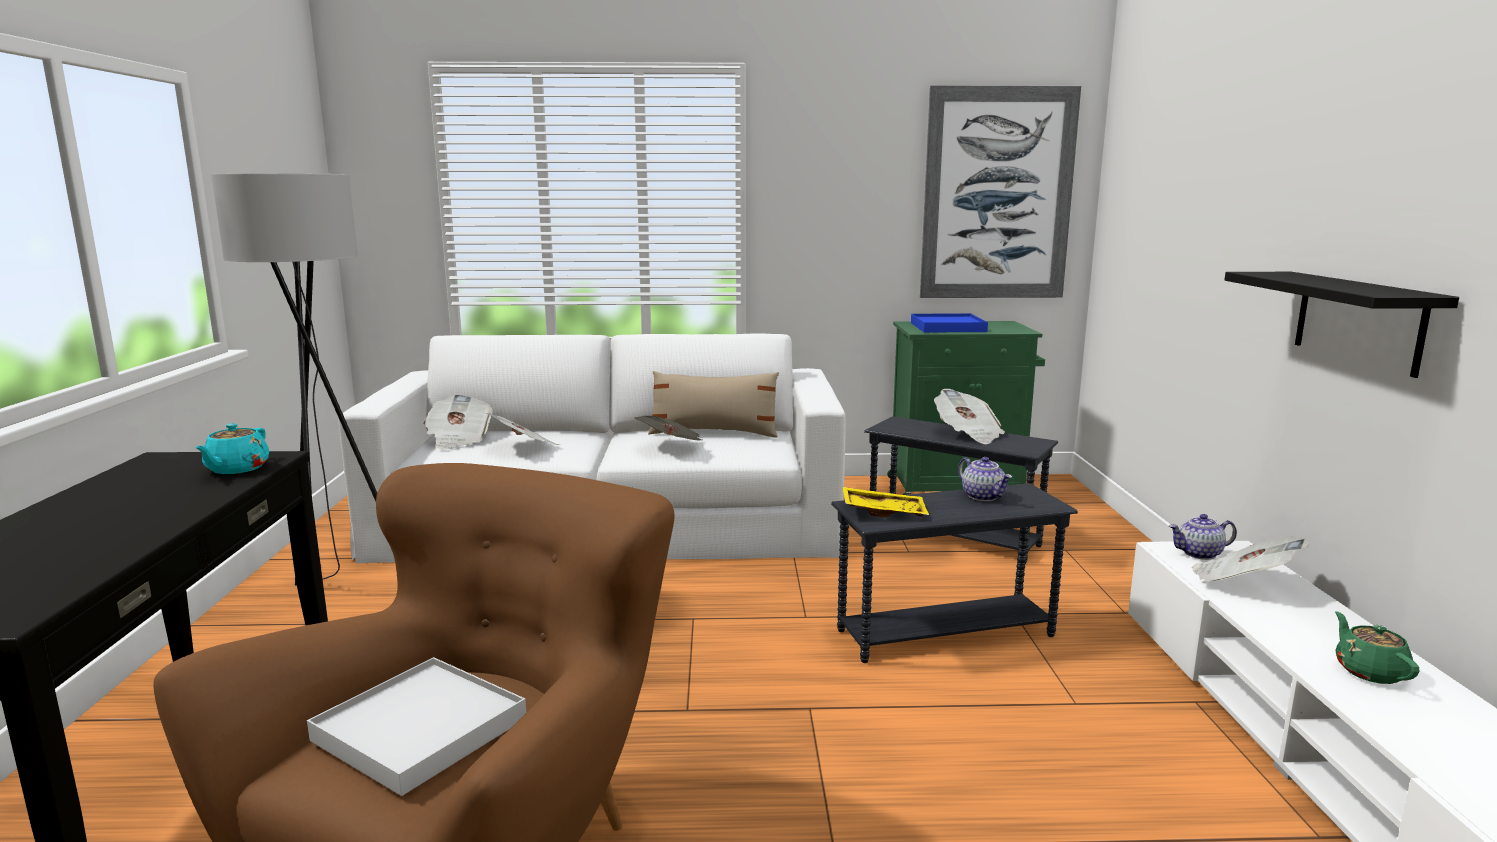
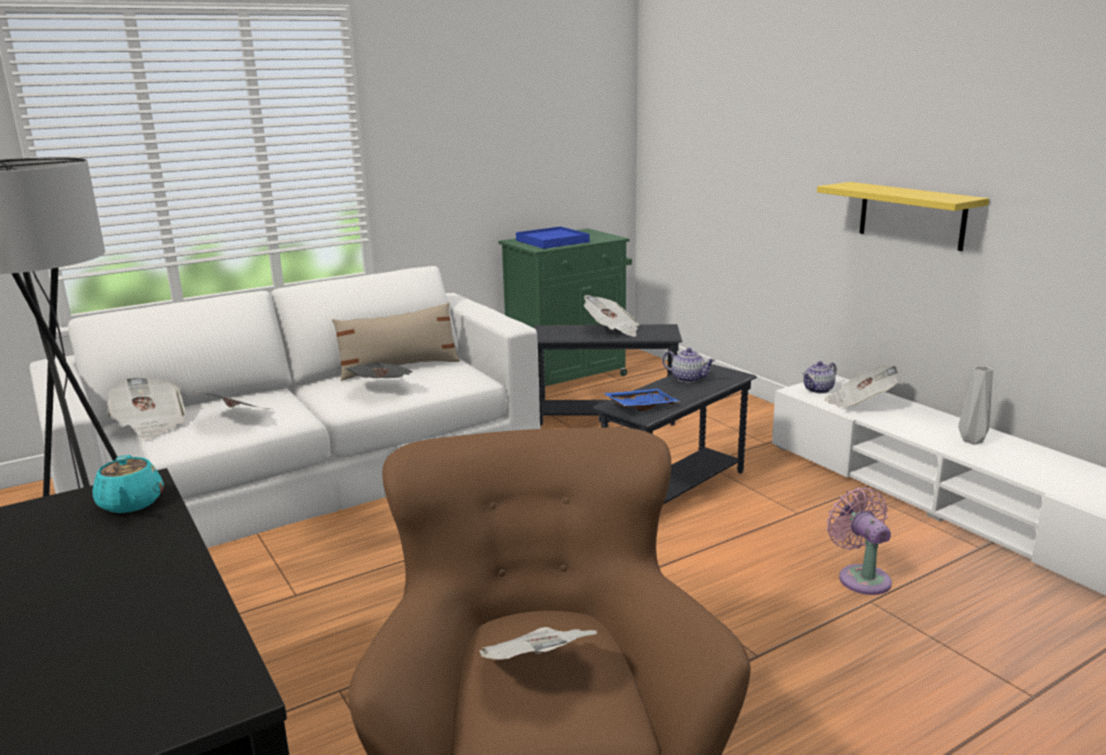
camera: 30 degrees left, 5 degrees up
(420, 729) = (538, 669): white tray -> newspaper
(883, 511) = (640, 406): yellow tray -> blue tray
(997, 194) = (567, 122): picture -> none
(1079, 808) = (861, 577): none -> pink fan
(1358, 321) = (911, 215): black shelf -> yellow shelf
(1369, 671) = (971, 441): green teapot -> grey vase

